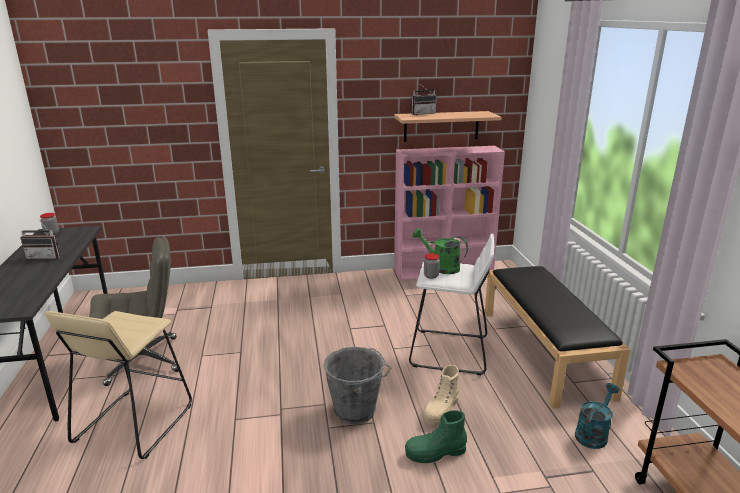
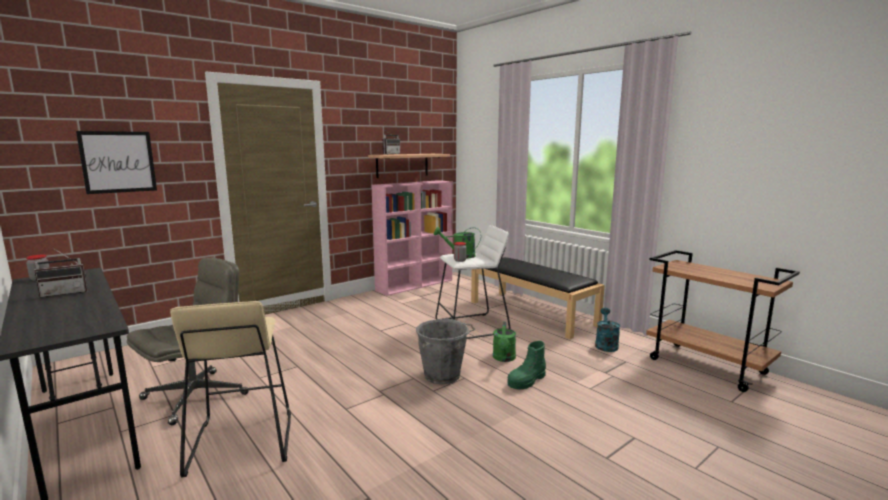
camera: 30 degrees left, 10 degrees down
(130, 124) = (118, 162): none -> picture
(441, 411) = (504, 358): beige boot -> green watering can

